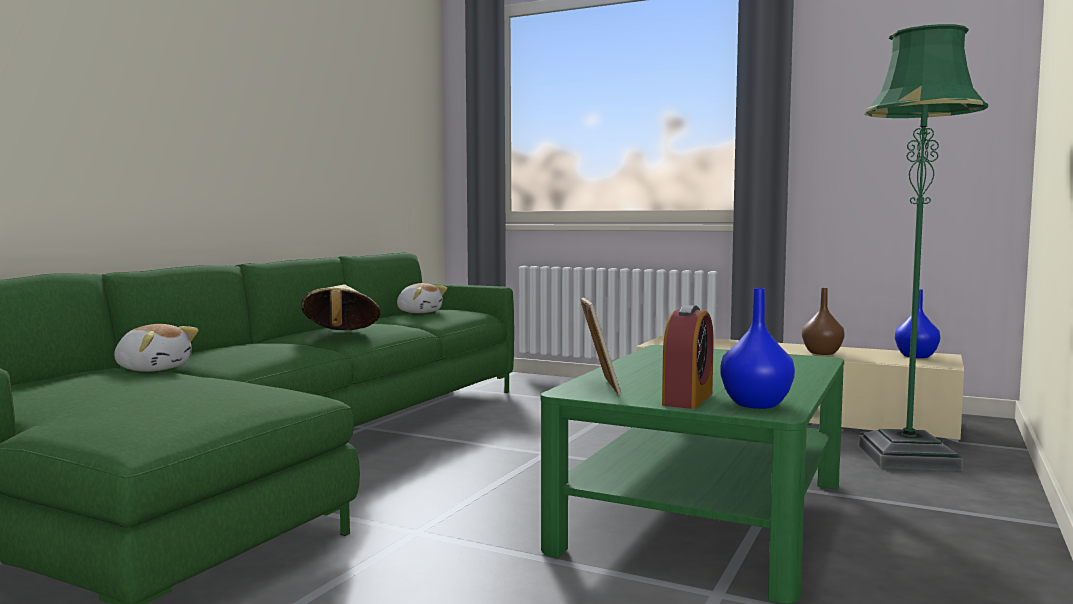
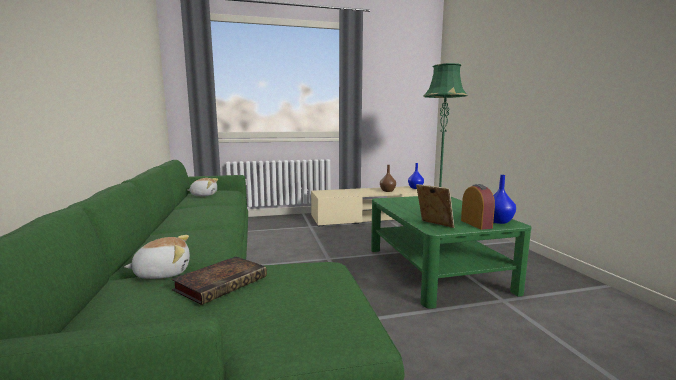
camera: 40 degrees left, 5 degrees up
(154, 380) = (222, 282): none -> book
(341, 334) = (214, 218): beige hat -> none

